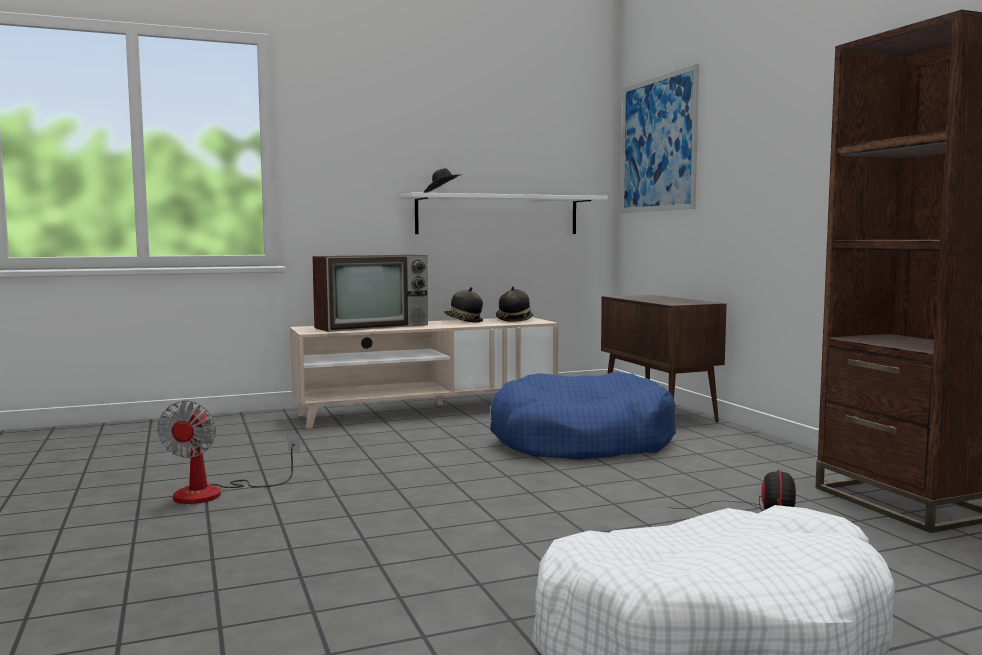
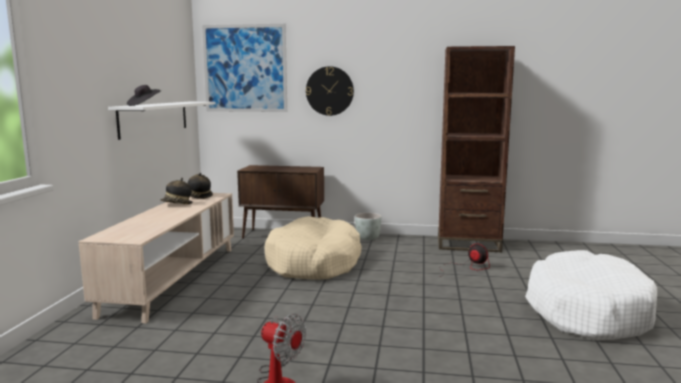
camera: 60 degrees left, 5 degrees up
(373, 326) = (145, 223): television -> none
(581, 441) = (314, 263): blue dog bed -> beige dog bed
(743, 168) = (329, 91): none -> wall clock
(756, 444) = (368, 238): none -> grey planter

